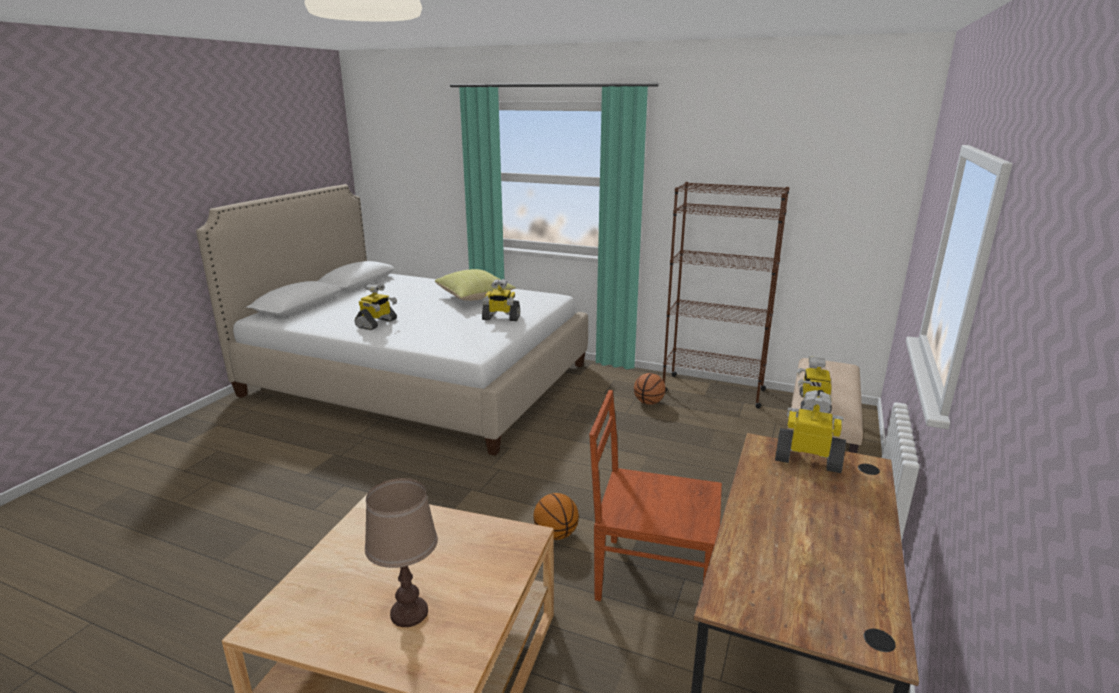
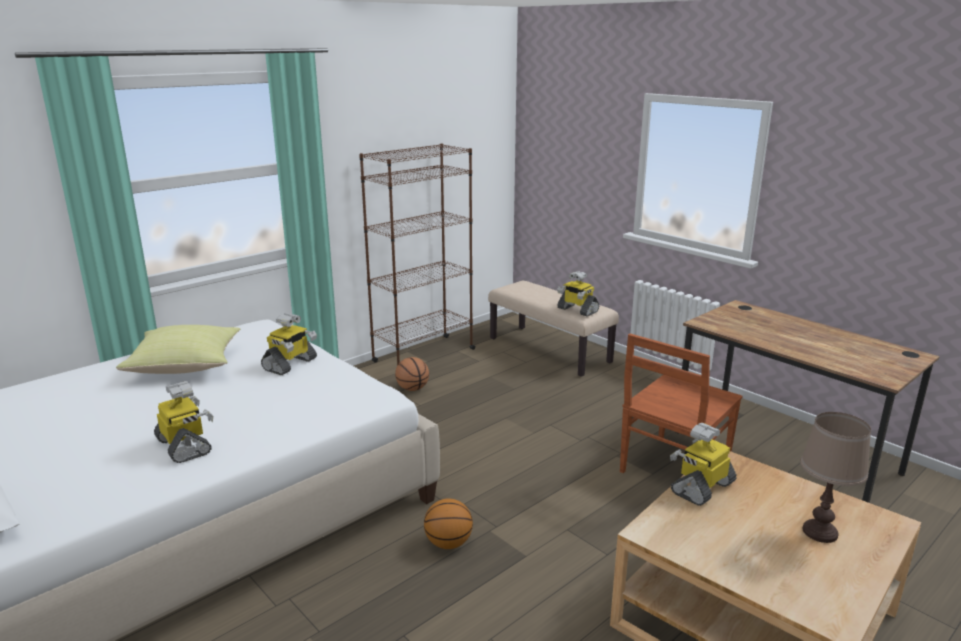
camera: 65 degrees left, 0 degrees up
(556, 535) = (598, 498): basketball -> basketball (448, 543)
(808, 459) = (728, 317): toy robot -> toy robot (701, 487)

